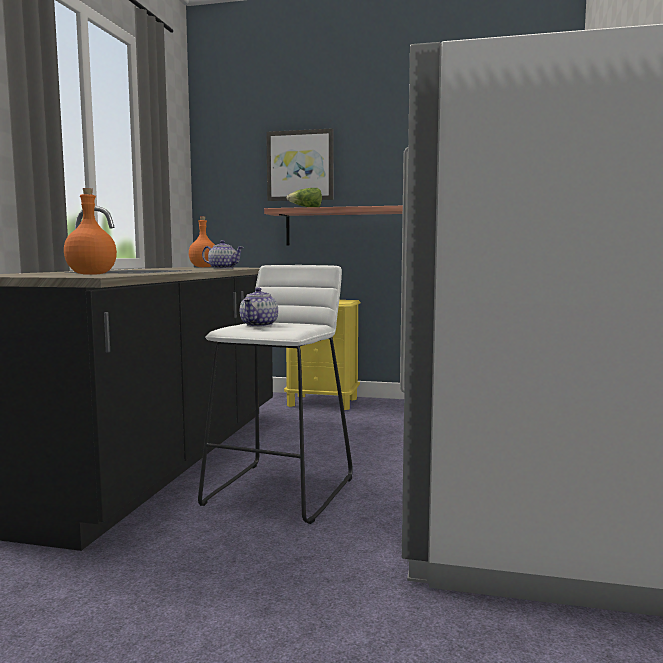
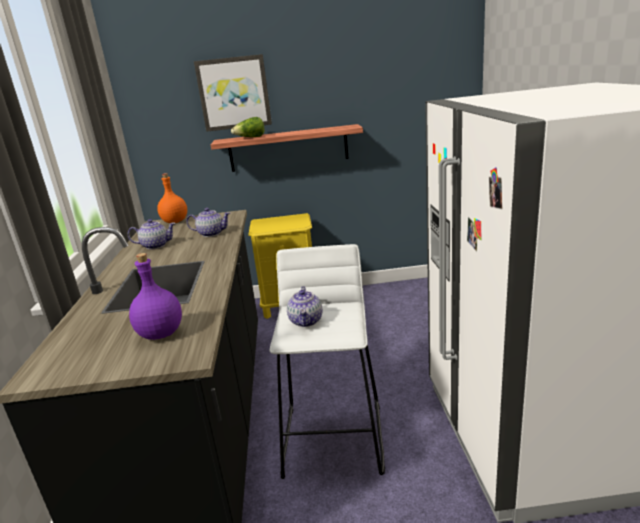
camera: 15 degrees left, 15 degrees up
(92, 274) = (162, 334): orange bottle -> purple bottle
(165, 268) = (156, 245): none -> teapot

